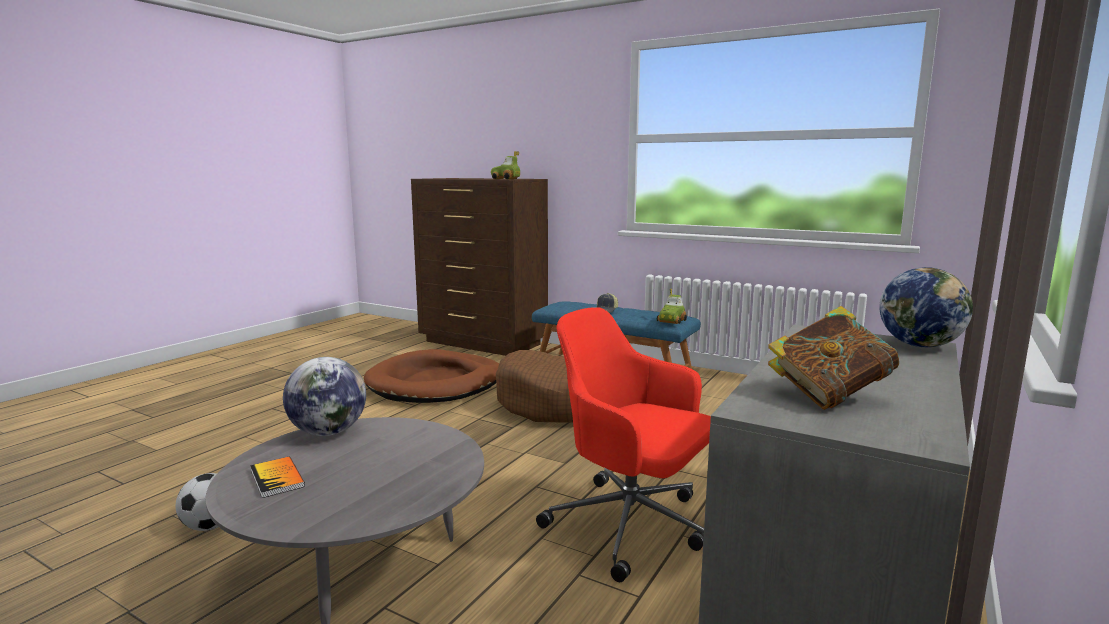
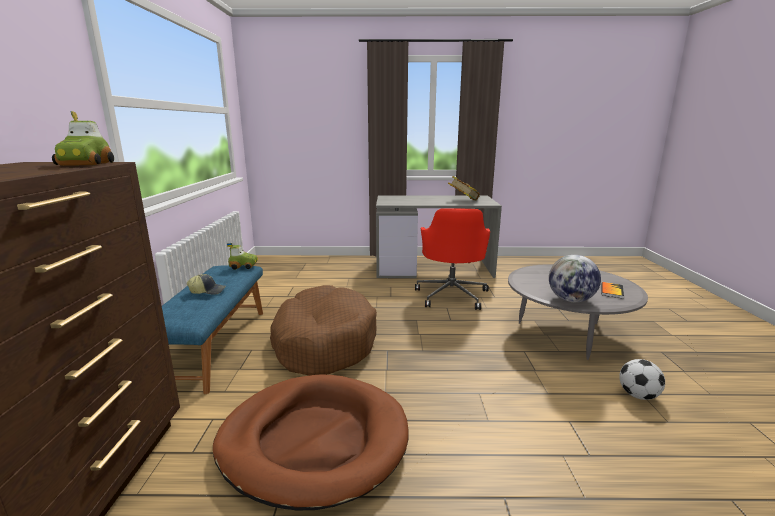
camera: 120 degrees left, 5 degrees up
(920, 345) = (388, 197): globe -> none

